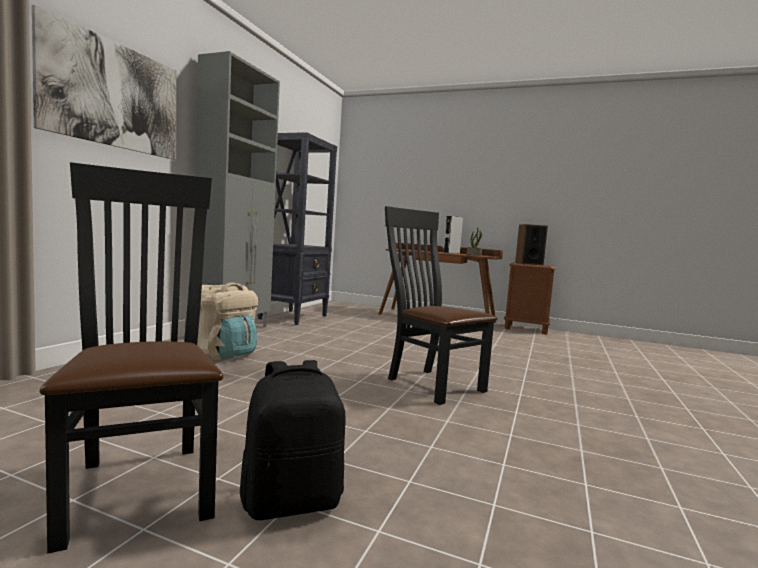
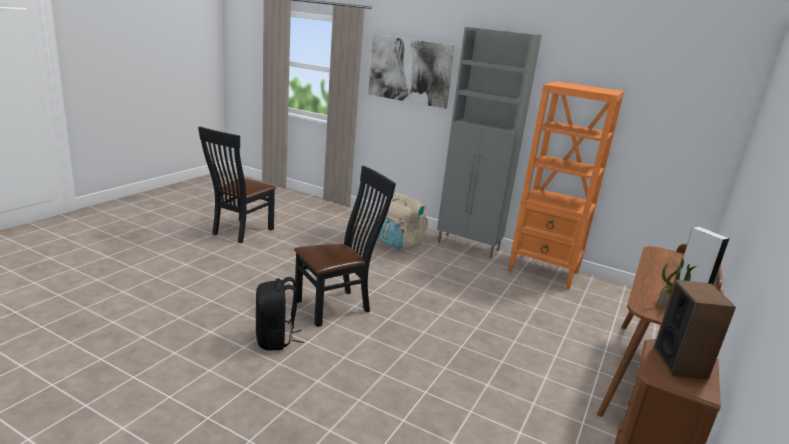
camera: 95 degrees right, 15 degrees up
(141, 484) = (240, 232): black chair -> black chair turned 135 degrees clockwise
(292, 501) = (213, 252): black backpack -> black backpack (275, 339)
(294, 317) = (544, 272): black bookcase -> orange bookcase

